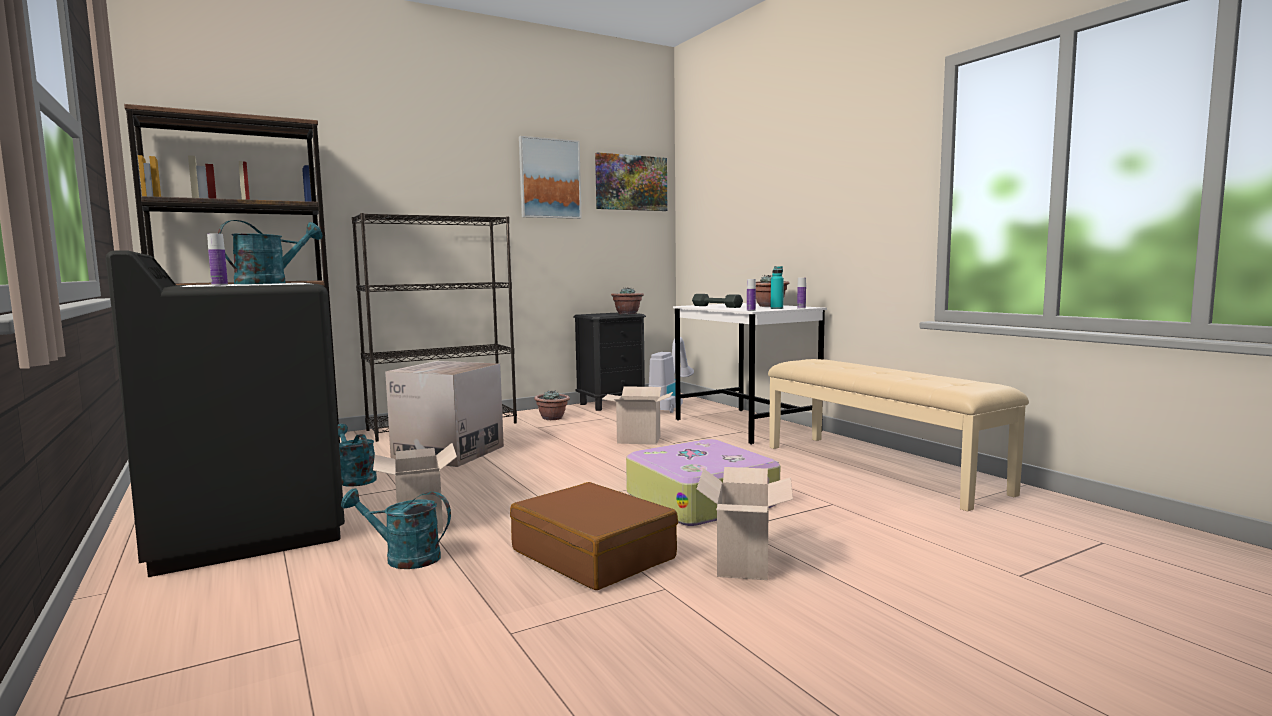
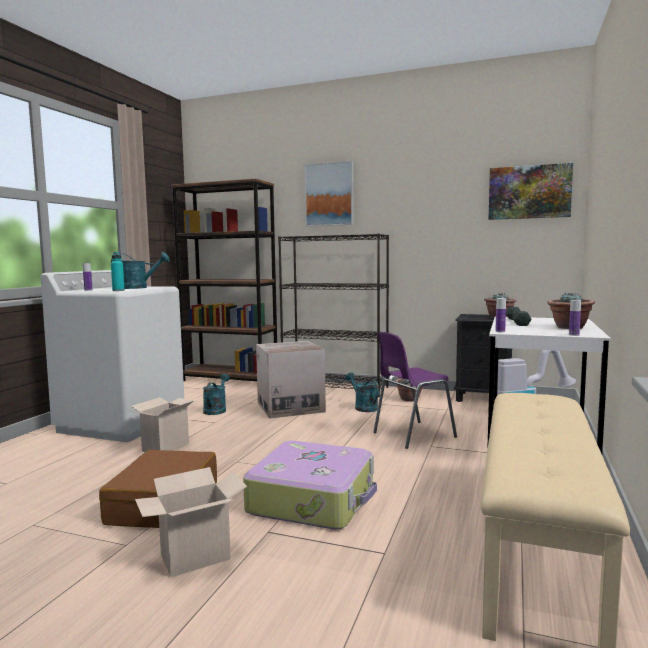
camera: 50 degrees right, 0 degrees up
(247, 530) = (122, 423): black washing machine -> white washing machine
(403, 558) = (115, 463): turquoise watering can -> turquoise watering can (363, 407)
(549, 178) = (443, 197): picture -> picture (329, 194)
(637, 440) = (411, 435): cardboard box -> purple chair
(776, 308) = (544, 332): turquoise bottle -> turquoise bottle (118, 290)

